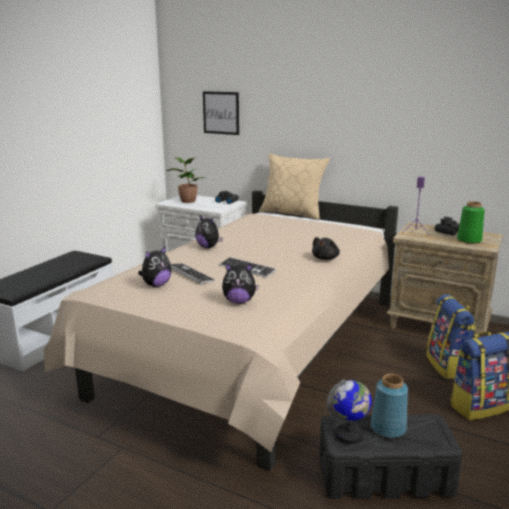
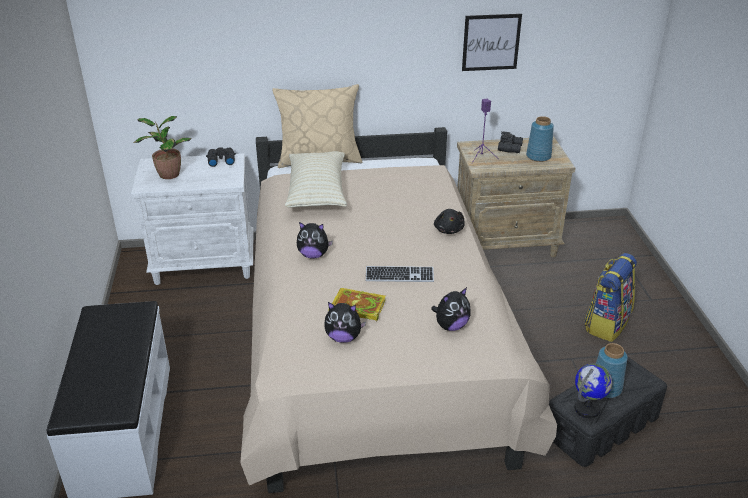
camera: 35 degrees left, 15 degrees up
(156, 285) = (343, 337): plush toy -> plush toy turned 90 degrees clockwise
(191, 274) = (356, 307): keyboard -> book
(221, 113) = (188, 41): picture -> picture (491, 42)
(262, 224) = (317, 192): none -> beige pillow
(448, 366) = (552, 290): backpack -> none
(468, 240) = (538, 156): green vase -> blue vase

